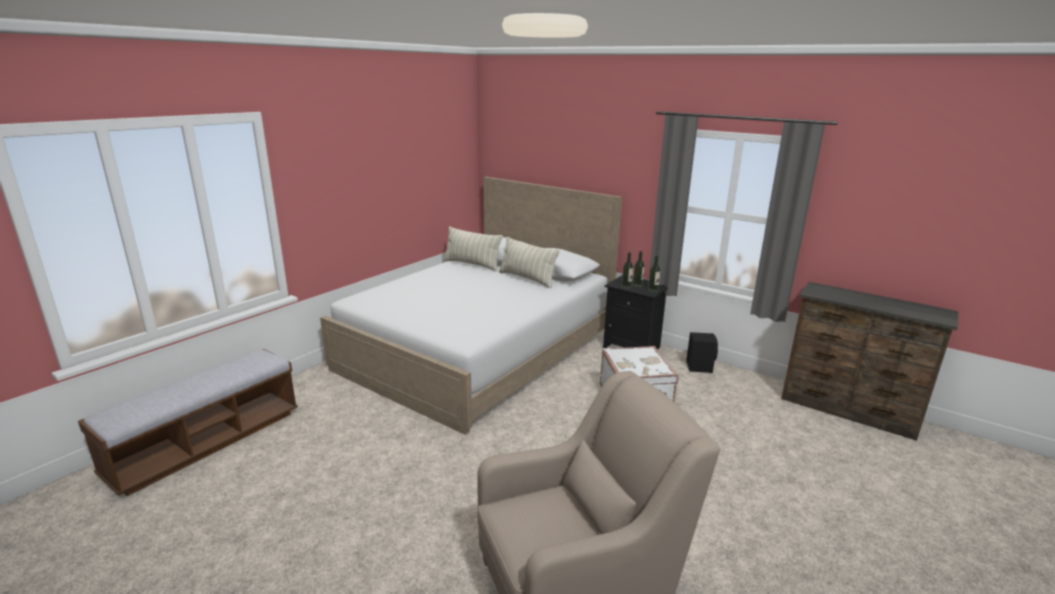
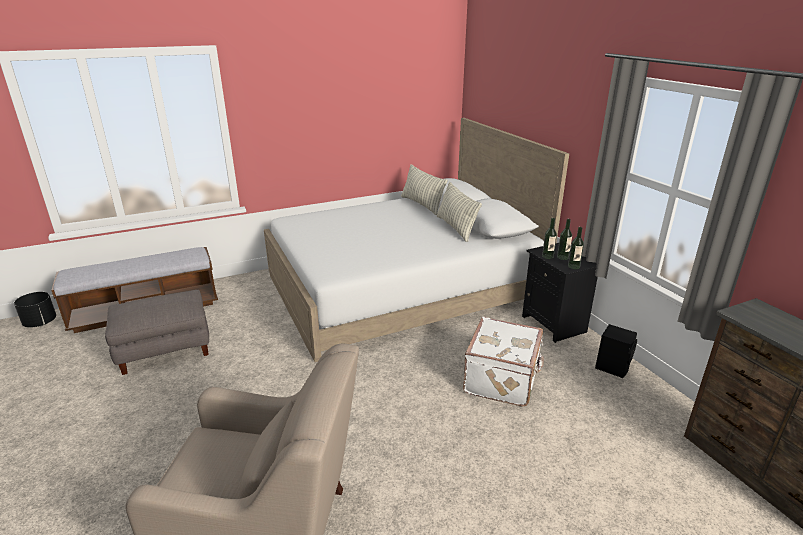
camera: 30 degrees right, 5 degrees up
(55, 501) = (41, 323): none -> black planter
(281, 473) = (165, 348): none -> grey ottoman

